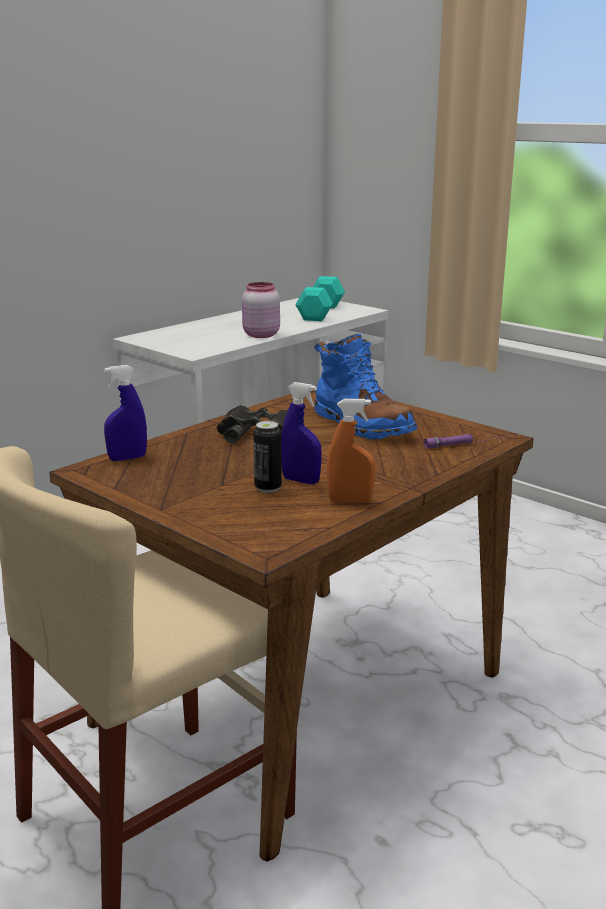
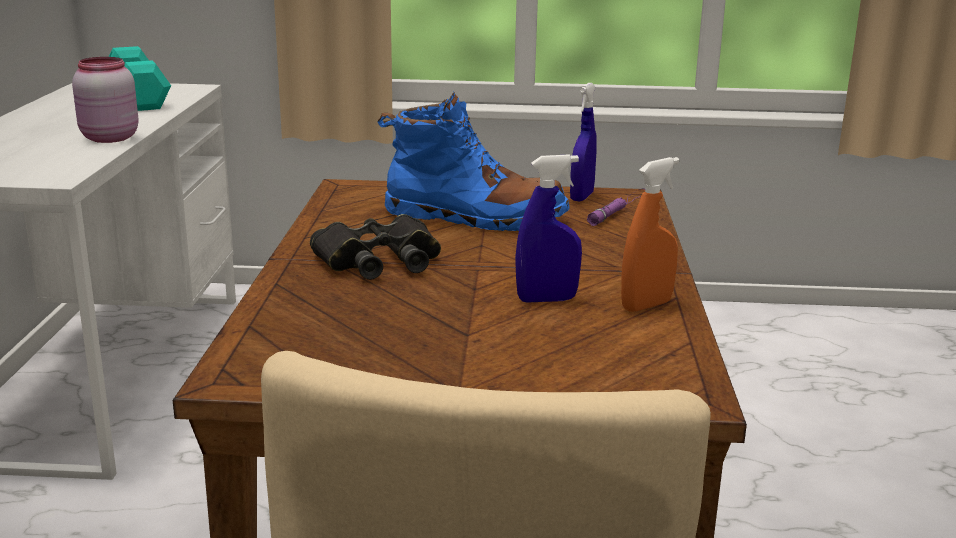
camera: 40 degrees left, 0 degrees up
(127, 458) = (263, 341): blue spray bottle -> blue spray bottle (581, 197)
(268, 488) = (530, 320): can -> none

